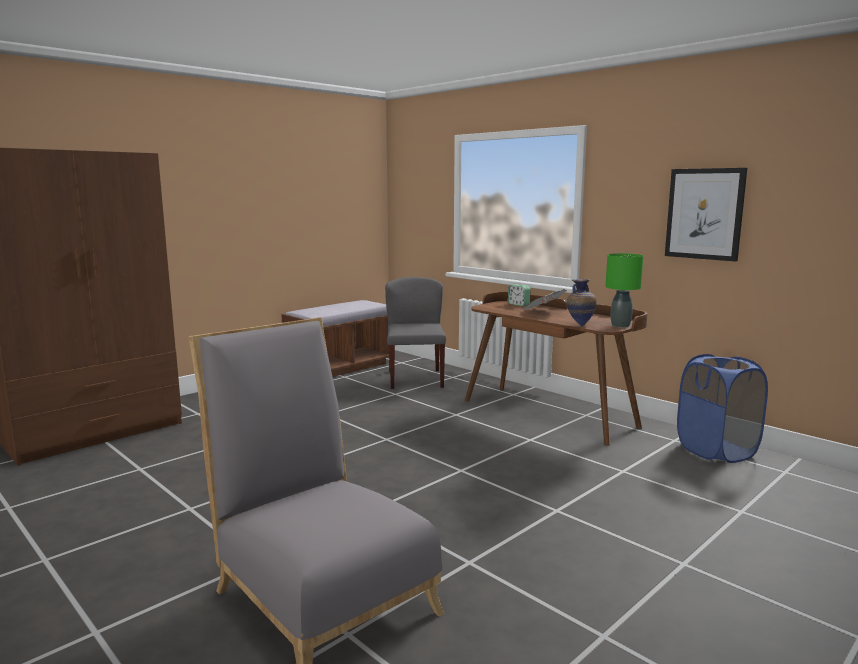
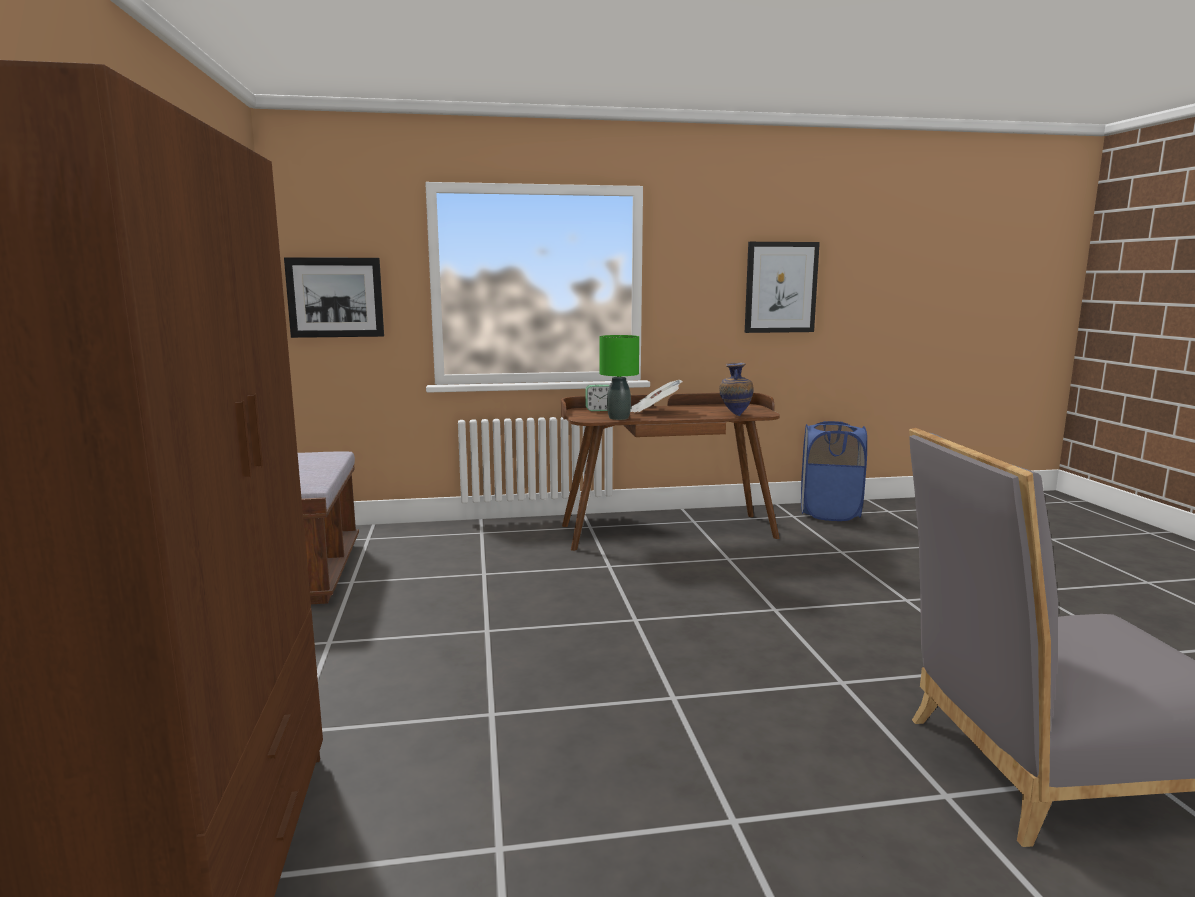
camera: 55 degrees left, 0 degrees up
(412, 210) = (335, 297): none -> picture
(415, 379) = (449, 549): grey chair -> none
(620, 325) = (757, 409): green table lamp -> green table lamp (618, 418)

